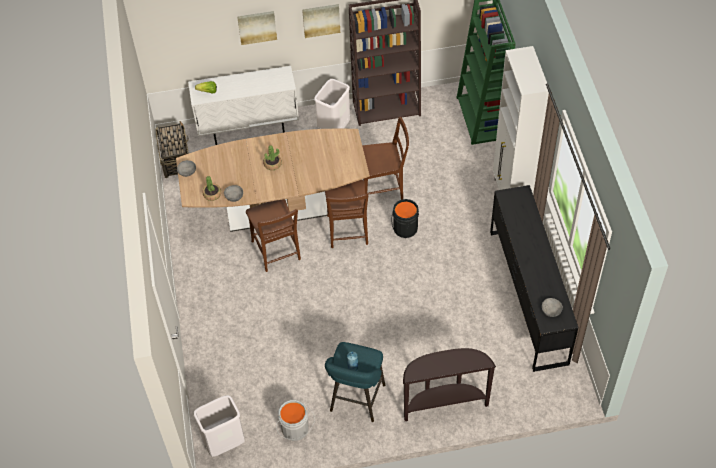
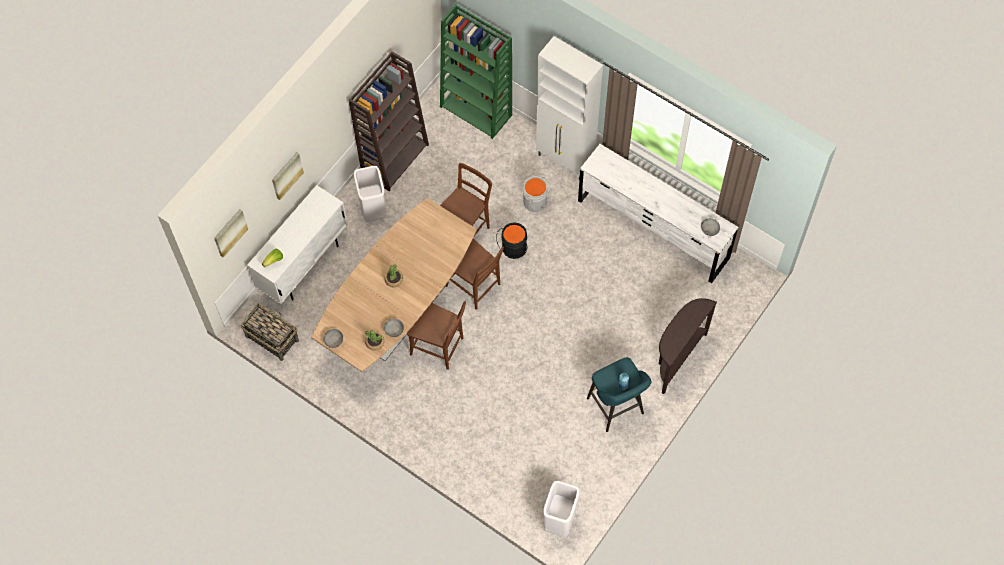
camera: 45 degrees left, 10 degrees up
(295, 430) = (598, 466): grey bucket -> grey bucket (536, 202)
(321, 20) = (329, 129): picture -> picture (229, 232)
(527, 296) = (653, 229): black dresser -> white dresser

